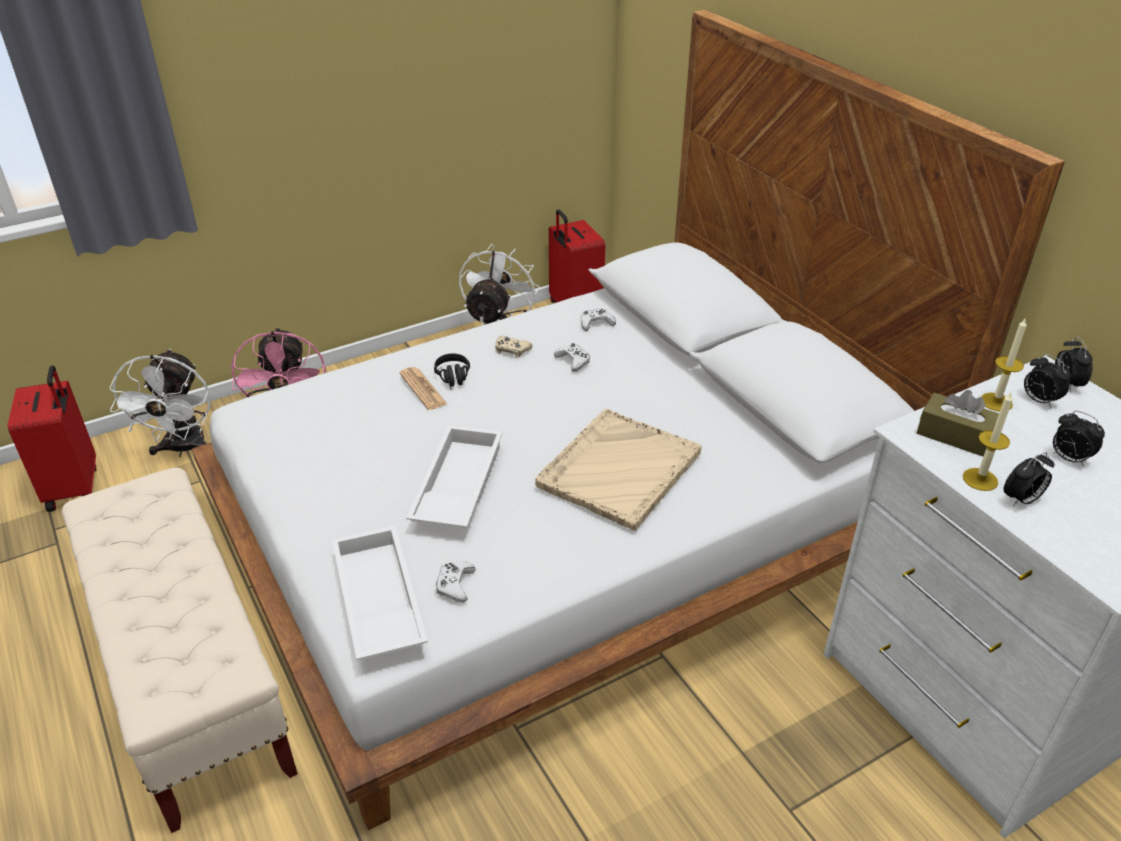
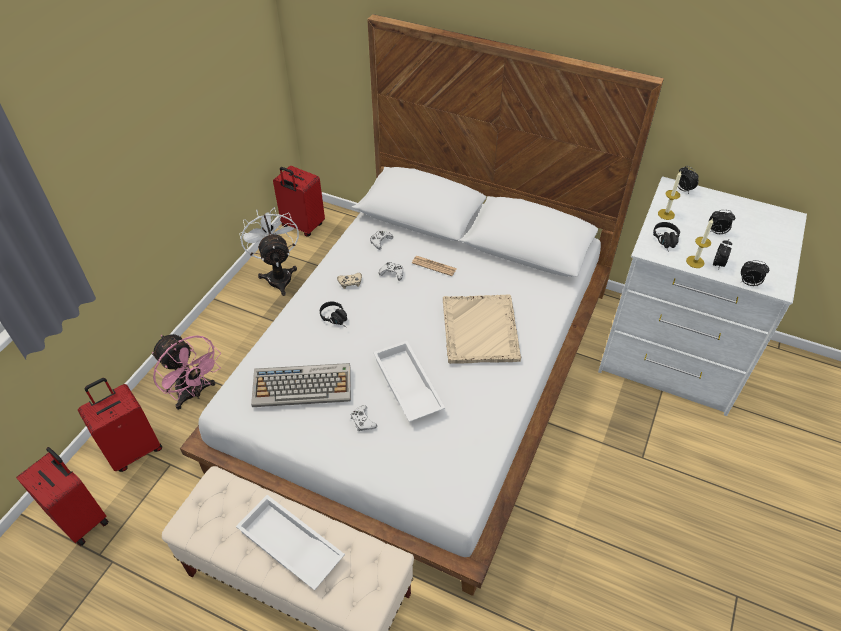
camera: 35 degrees left, 10 degrees up
(183, 449) = (134, 450): white fan -> red suitcase
(339, 426) = (303, 385): none -> keyboard
(376, 602) = (433, 477): white tray -> white tray (289, 547)
(423, 389) = (326, 335): newspaper -> newspaper (434, 266)
(455, 585) = (462, 443): white game controller -> white game controller (362, 421)
(955, 436) = (666, 242): brown tissue box -> black headphones
(1038, 400) = (681, 205): alarm clock -> alarm clock (748, 283)

